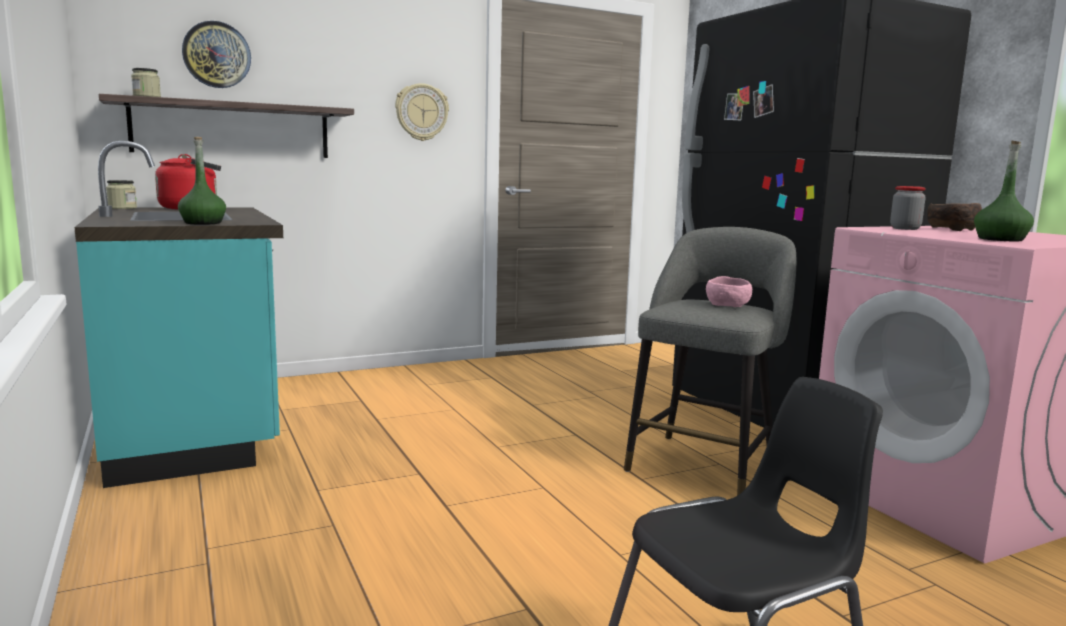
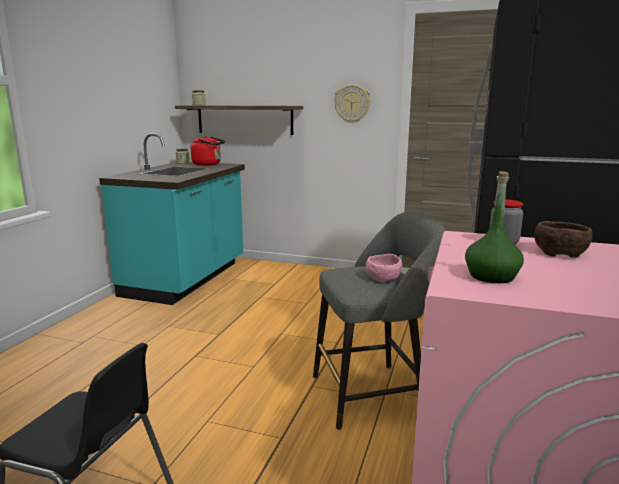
camera: 45 degrees right, 5 degrees up
(203, 223) = (152, 178): green bottle -> none
(216, 55) = (237, 78): wall clock -> none

